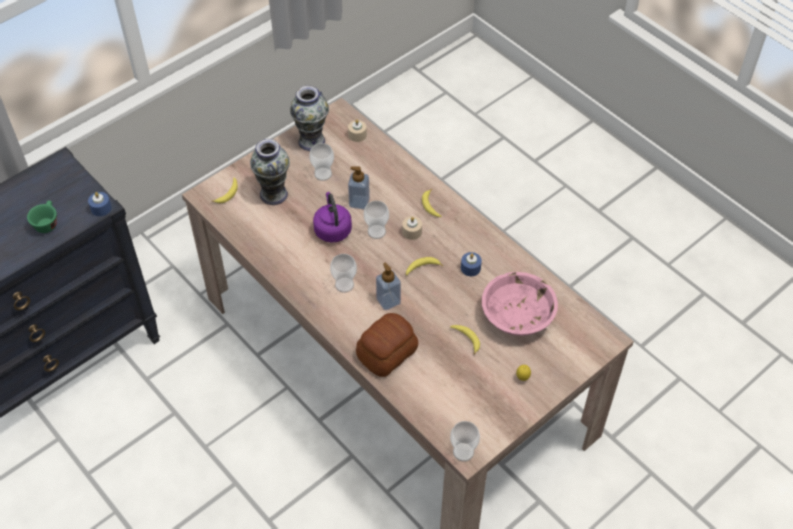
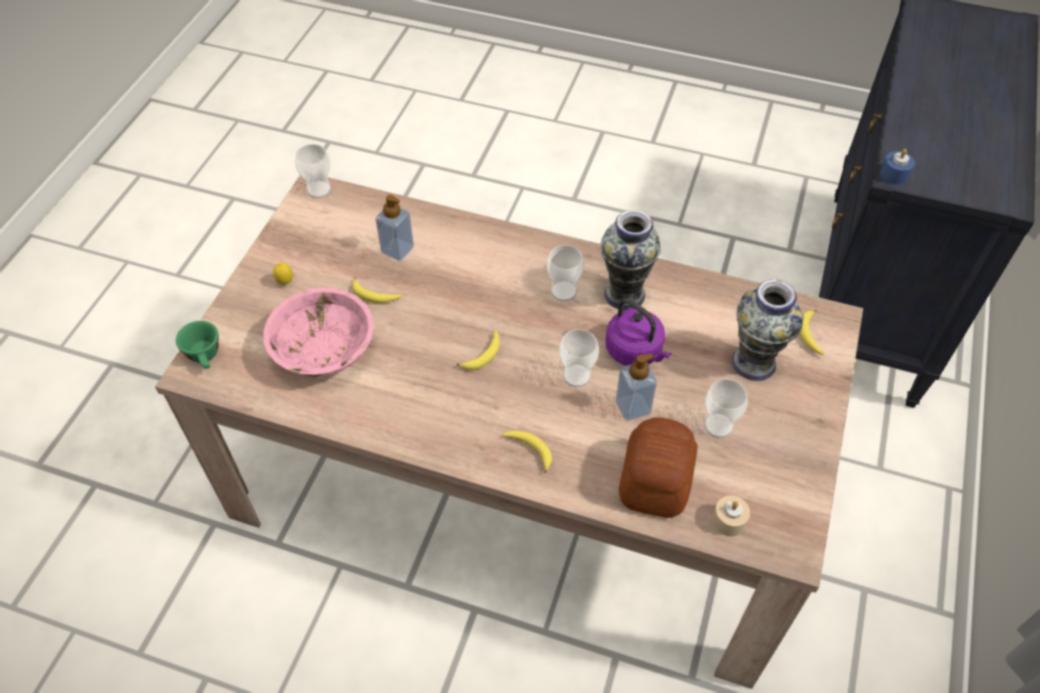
camera: 150 degrees right, 0 degrees up
(47, 223) = (927, 136): green cup -> green cup (205, 357)
(311, 141) = (785, 473): vase -> vase (625, 294)
(388, 301) = (497, 296): soap dispenser -> soap dispenser (397, 249)
(388, 353) = (457, 242): bread -> bread (654, 480)
(412, 232) = (529, 398): beige candle -> none
(470, 268) = (418, 384): blue candle -> none

